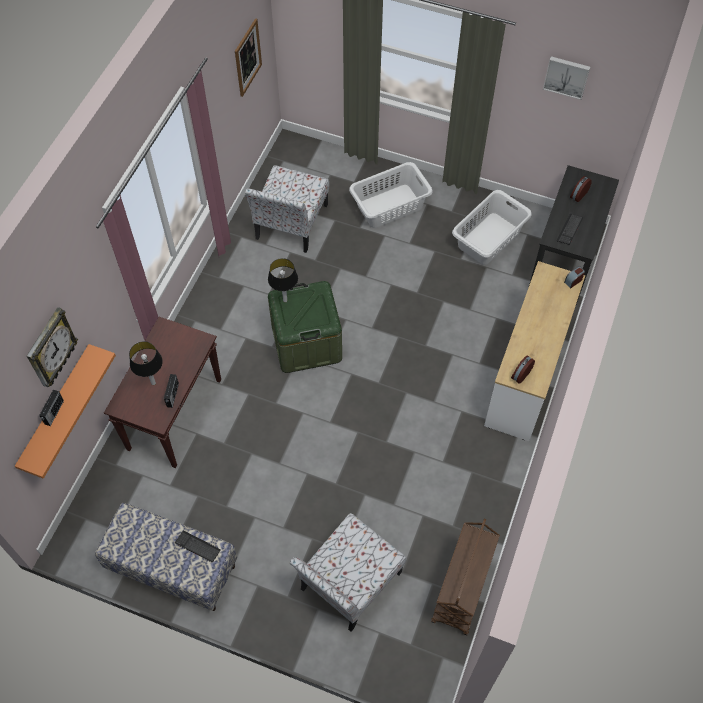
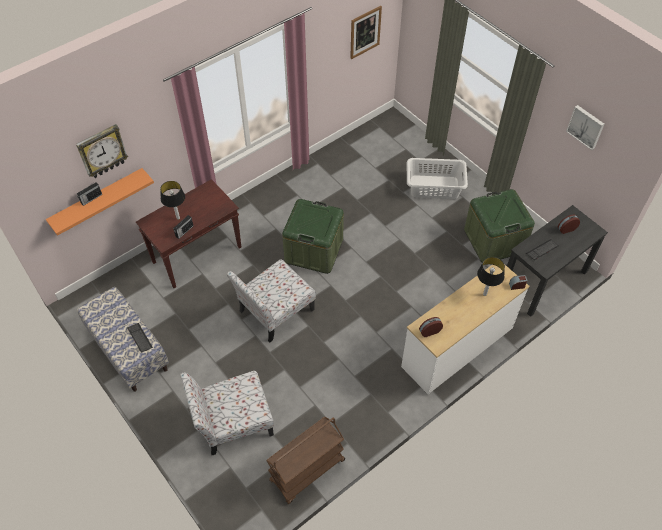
camera: 30 degrees right, 5 degrees down
(285, 300) = (304, 209): table lamp -> table lamp (484, 294)
(291, 223) = (357, 169): chair -> chair (275, 311)
(489, 239) = (494, 240): white laundry basket -> green storage box

